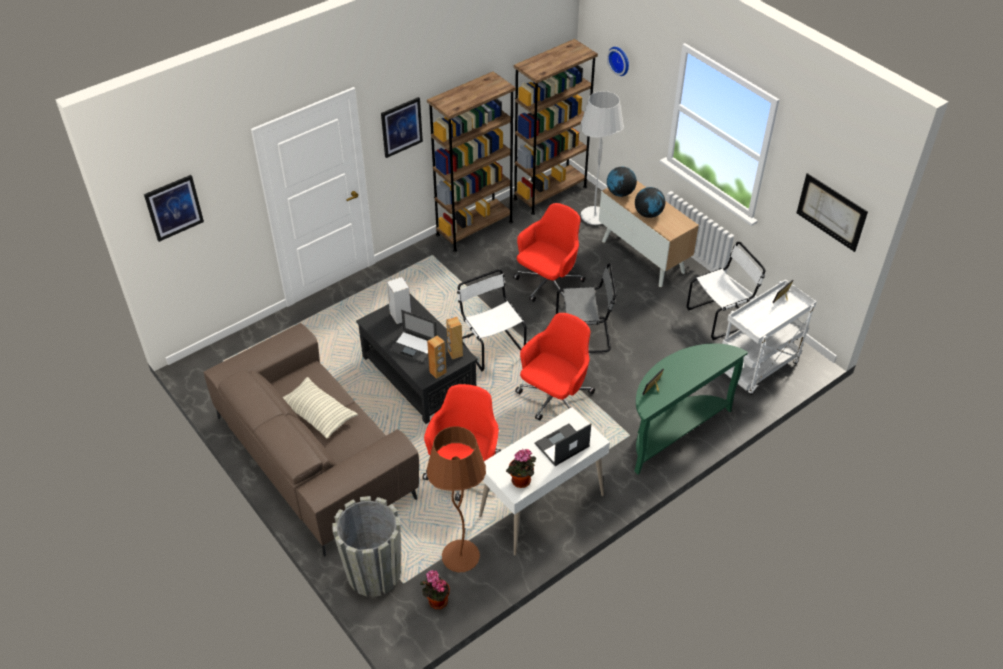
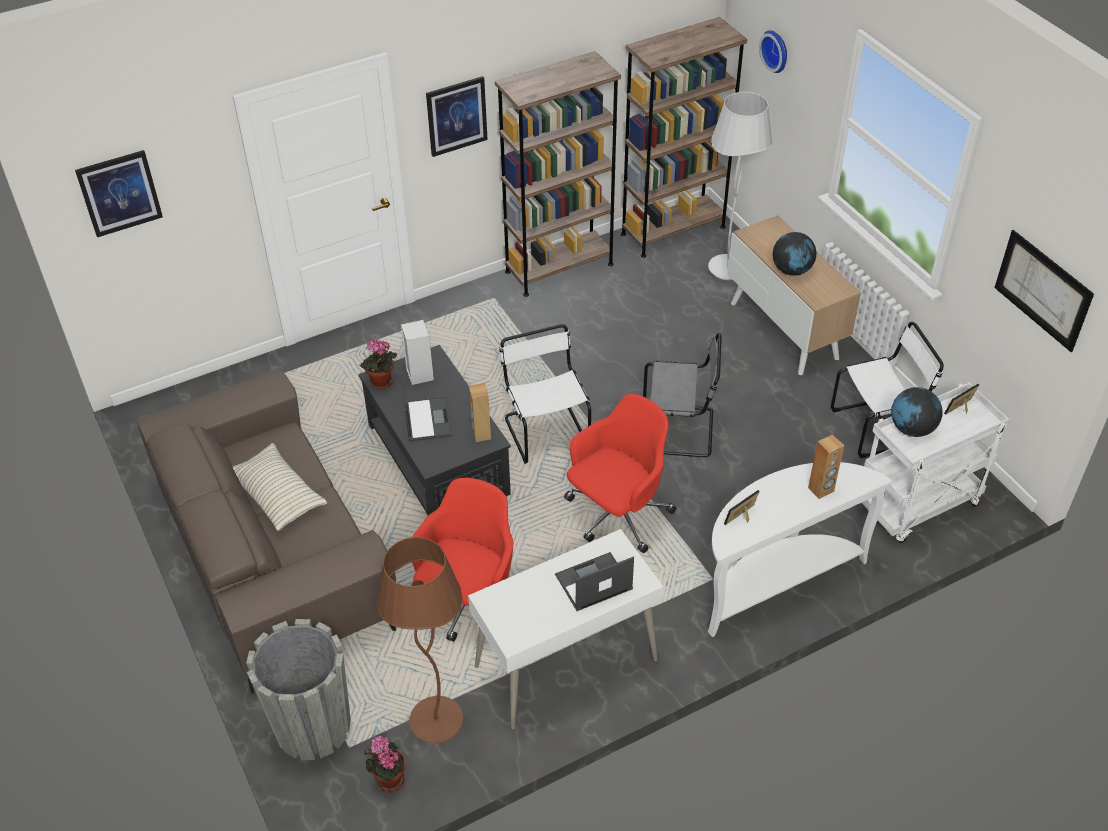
camera: 10 degrees right, 0 degrees up
(413, 347) = (427, 419): laptop -> laptop turned 135 degrees counterclockwise
(438, 372) = (451, 458): brown speaker -> brown speaker (821, 490)
(521, 482) = (523, 628): potted plant -> potted plant (381, 383)
(548, 285) = (643, 356): red office chair -> none
(620, 193) = (758, 238): globe -> globe (911, 429)
(673, 431) = (775, 581): green console table -> white console table

